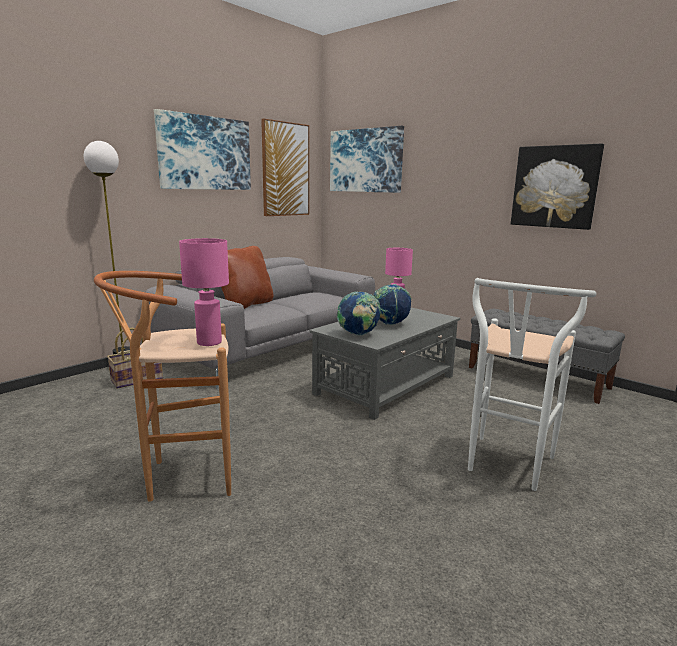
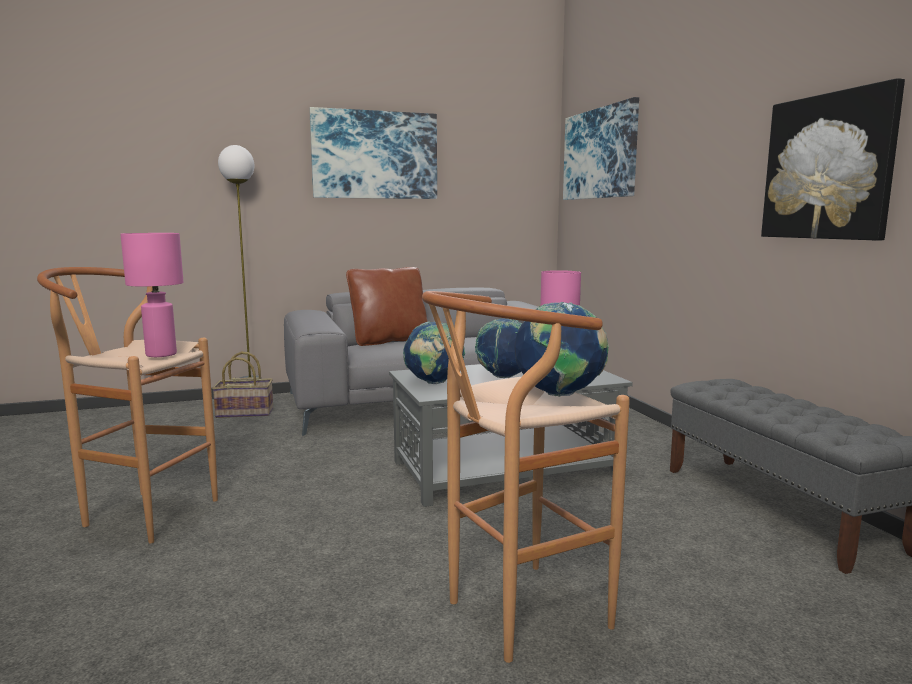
camera: 30 degrees right, 5 degrees down
(285, 169) = (496, 173): picture -> none
(506, 467) = (513, 616): white stool -> brown stool
(528, 334) = (559, 395): none -> globe

